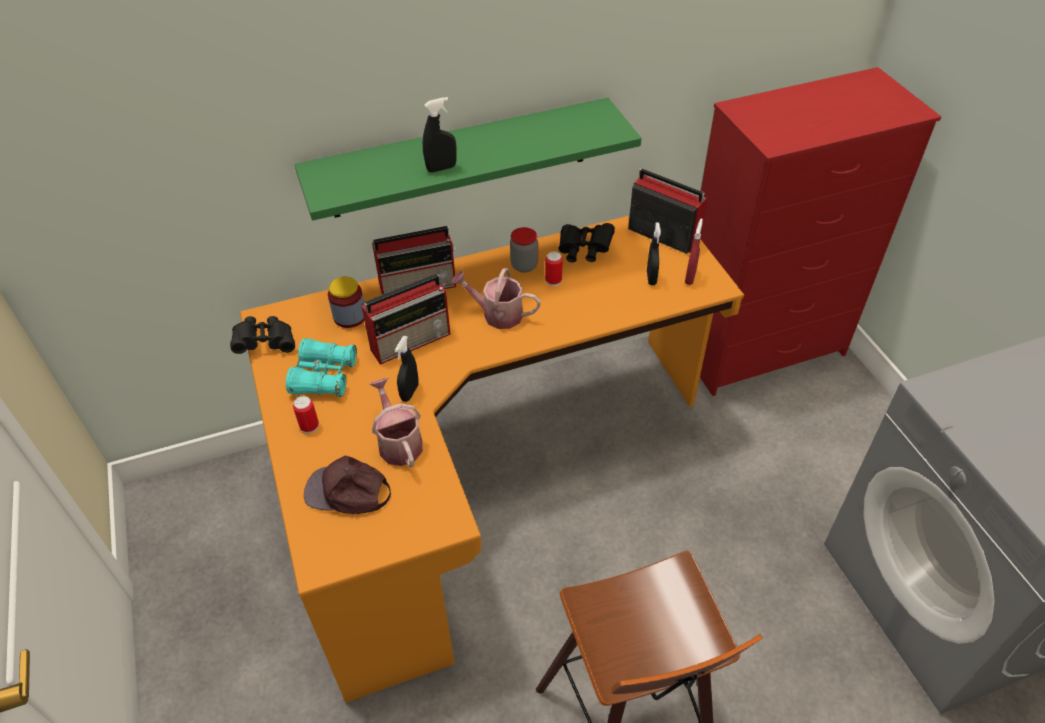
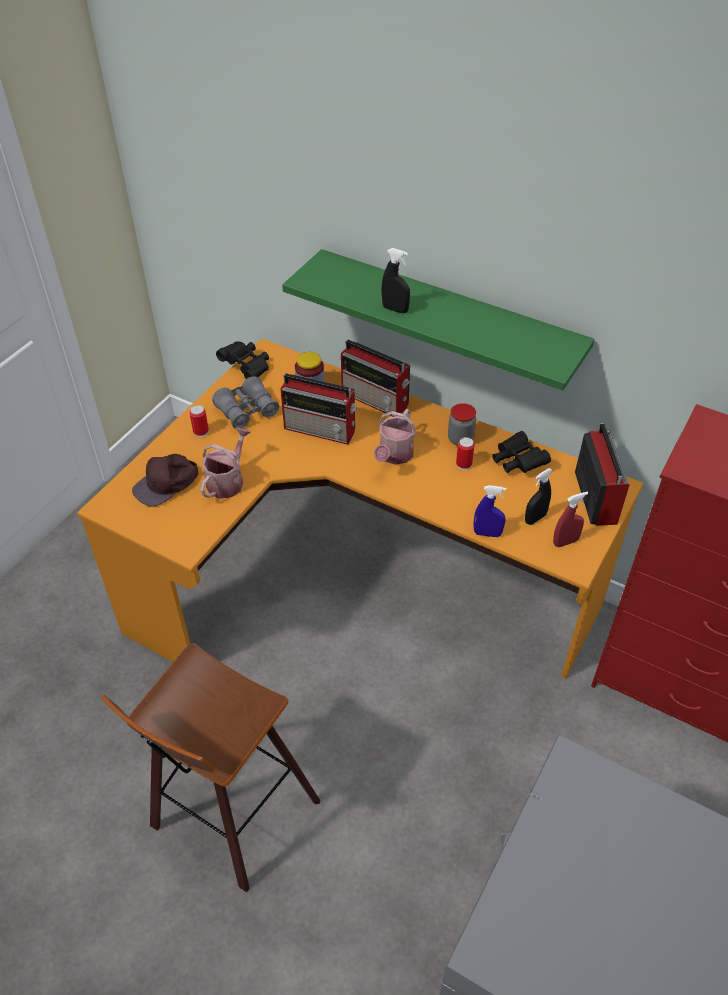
camera: 50 degrees right, 0 degrees up
(324, 376) = (247, 411): turquoise binoculars -> grey binoculars
(347, 492) = (167, 484): brown cap -> brown cap turned 105 degrees counterclockwise
(409, 392) = (275, 458): black spray bottle -> none
(497, 314) = (394, 456): watering can -> watering can turned 135 degrees counterclockwise
(640, 313) = (487, 533): none -> blue spray bottle

